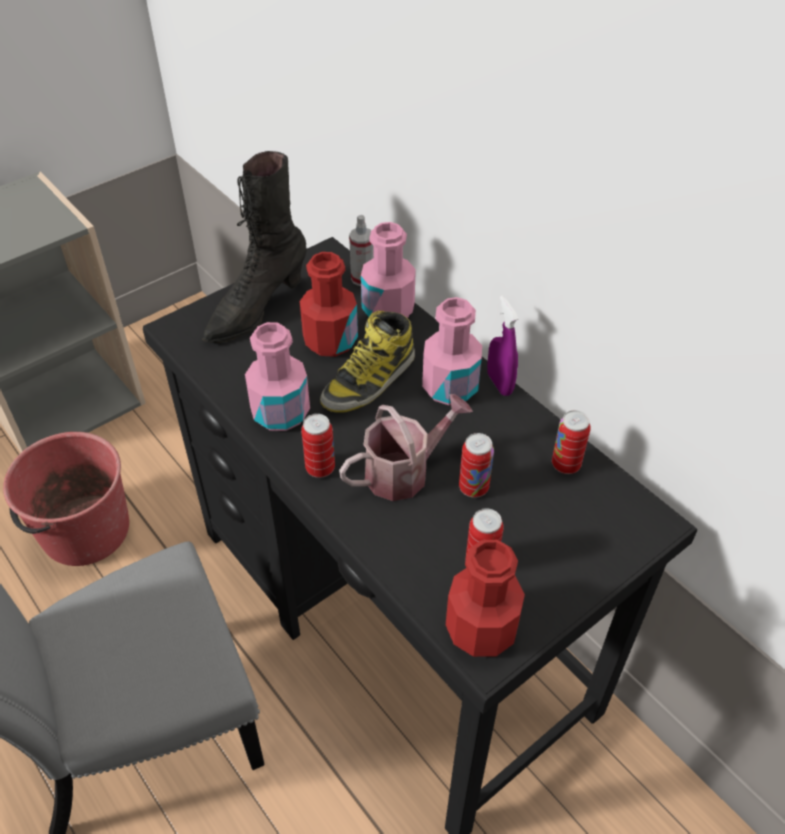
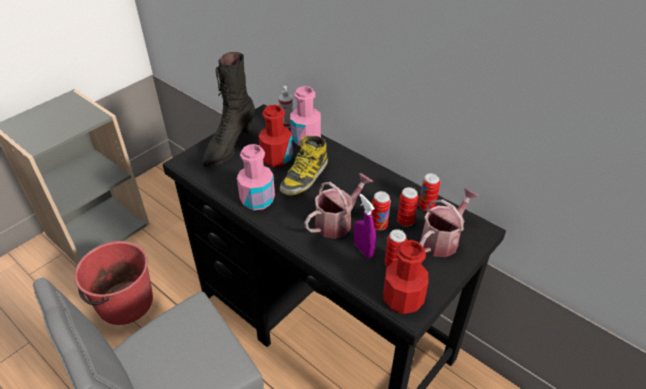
camera: 10 degrees left, 5 degrees down
(320, 468) = (288, 226): can -> can (405, 221)
(450, 387) = (351, 174): pink bottle -> none
(499, 384) = (379, 169): purple spray bottle -> purple spray bottle (363, 250)
(578, 529) = (442, 239): none -> watering can

